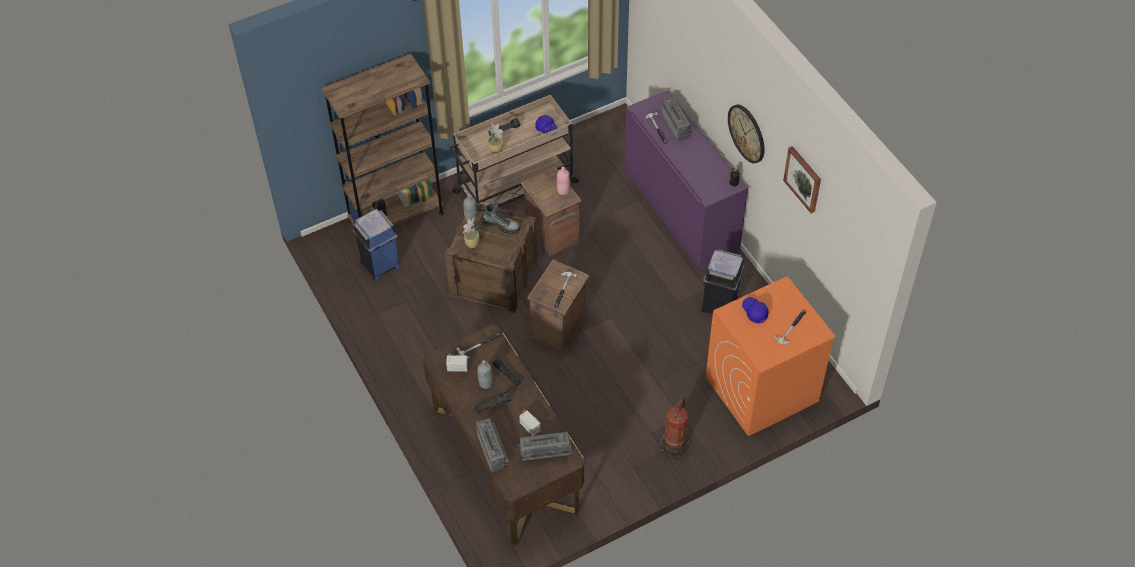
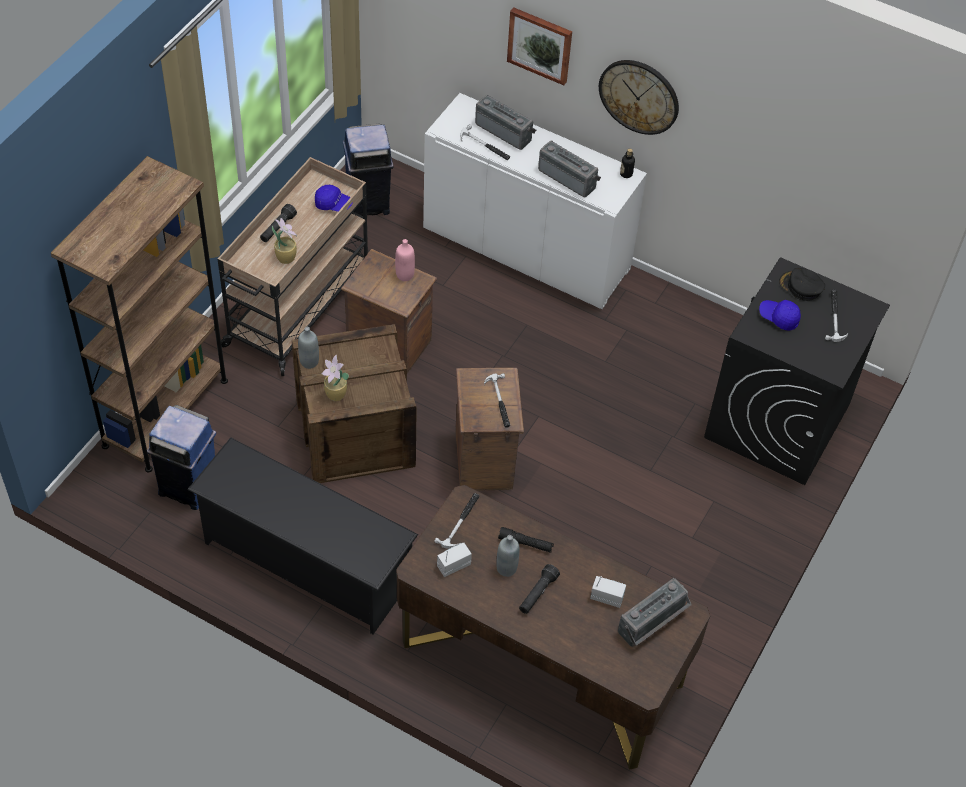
camera: 35 degrees left, 0 degrees up
(413, 338) = (306, 563): none -> black shoe rack
(494, 450) = (584, 652): radio -> radio (569, 177)
(500, 226) = (356, 355): boot -> none
(675, 444) = (731, 537): fire extinguisher -> none
(680, 211) = (526, 249): purple cabinet -> white cabinet
(720, 304) = (655, 341): blue trash can -> blue trash can (368, 202)
(761, 390) = (777, 422): orange washing machine -> black washing machine
(785, 299) = (800, 286): none -> black cap
(803, 179) = (768, 119): picture -> picture (540, 44)

